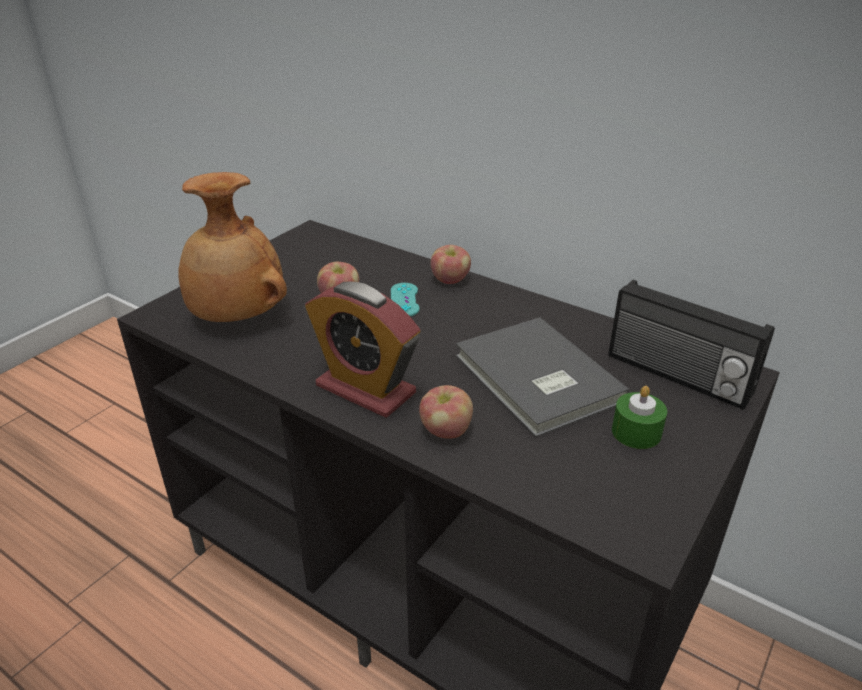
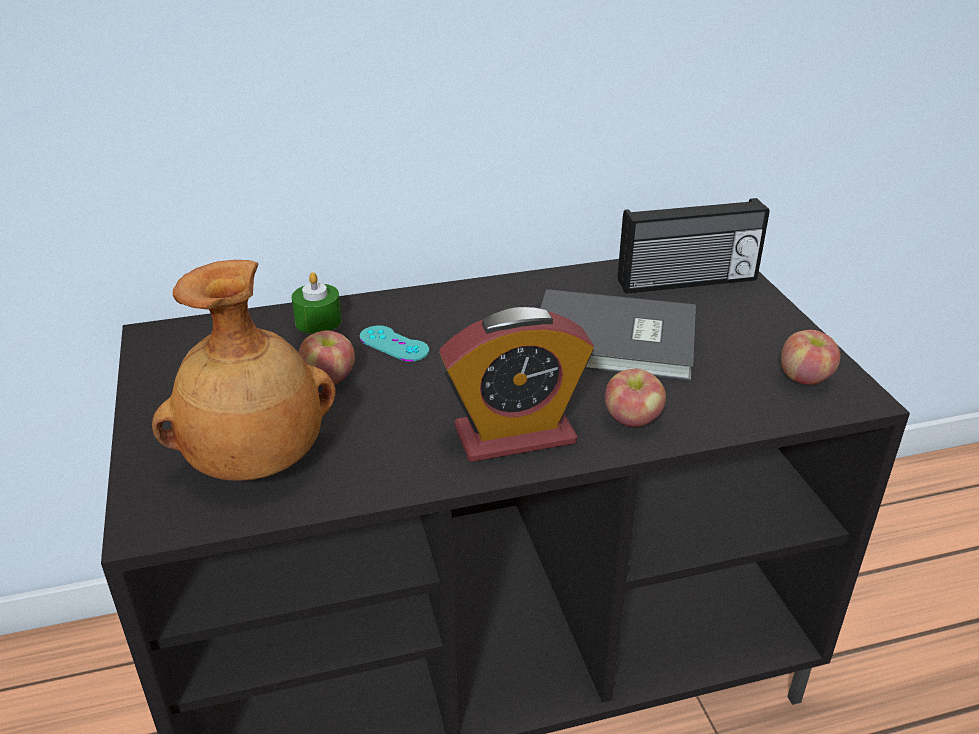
camera: 50 degrees left, 0 degrees up
(450, 280) = (399, 304): apple -> apple (805, 378)
(636, 432) = (734, 334): green candle -> green candle (318, 321)

